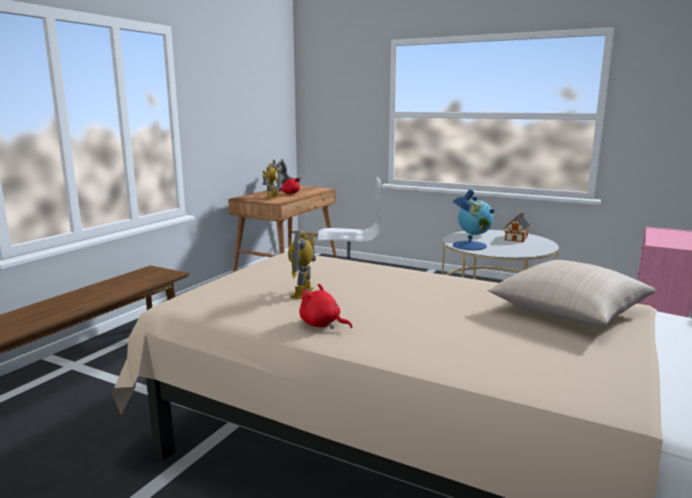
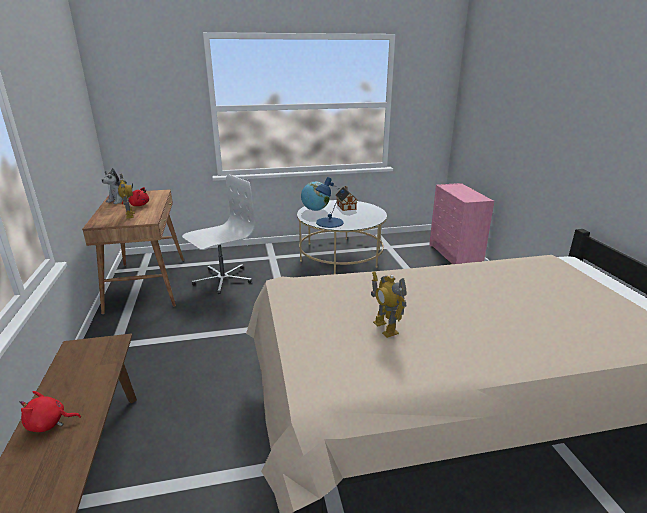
camera: 40 degrees left, 10 degrees up
(322, 324) = (460, 355): red plush toy -> red plush toy (49, 423)
(569, 311) = (539, 276): beige pillow -> none

